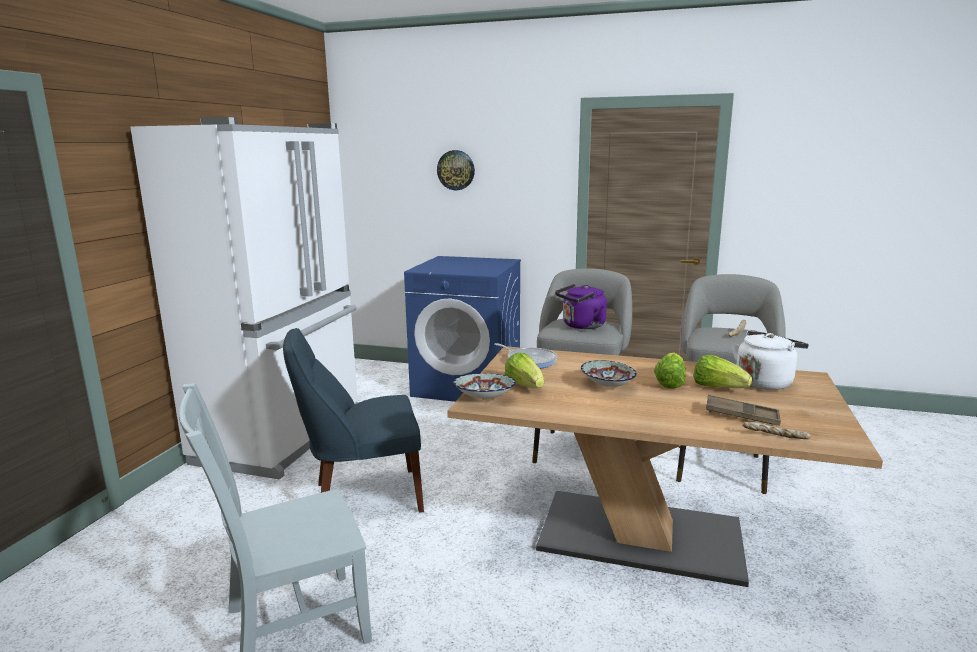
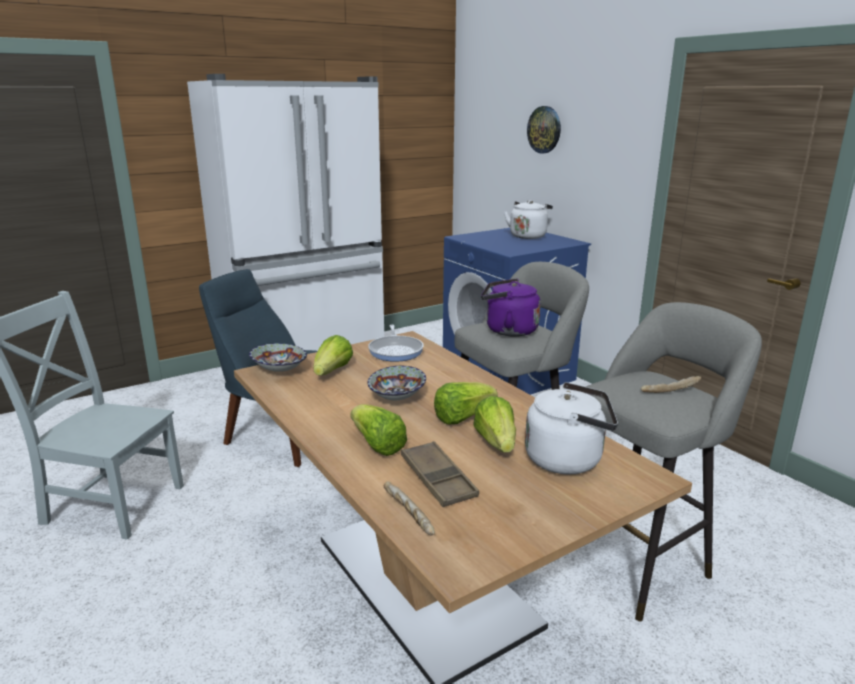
camera: 40 degrees right, 5 degrees up
(466, 261) = (528, 236): none -> white kettle
(669, 413) = (377, 445): none -> lettuce

